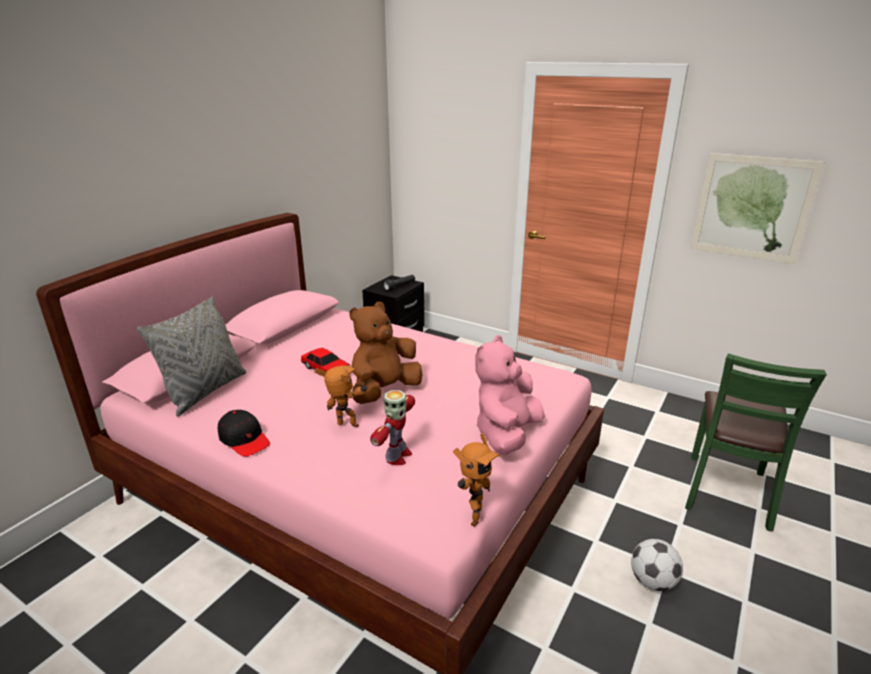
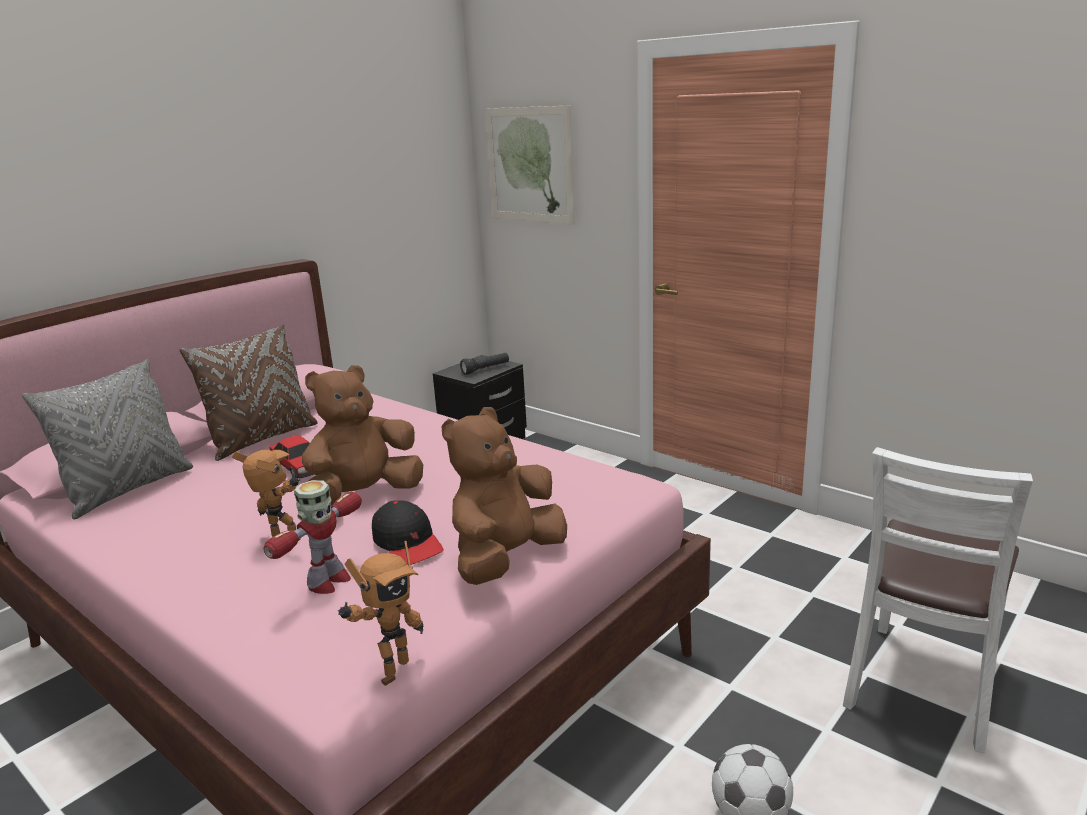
camera: 10 degrees right, 5 degrees down
(244, 439) = (140, 551): black cap -> black cap (408, 543)
(284, 348) = (262, 439): none -> brown pillow
(506, 434) = (506, 559): pink plush toy -> brown plush toy
(727, 491) = (923, 685): green chair -> white chair
(752, 208) = (972, 233): picture -> picture (530, 165)

